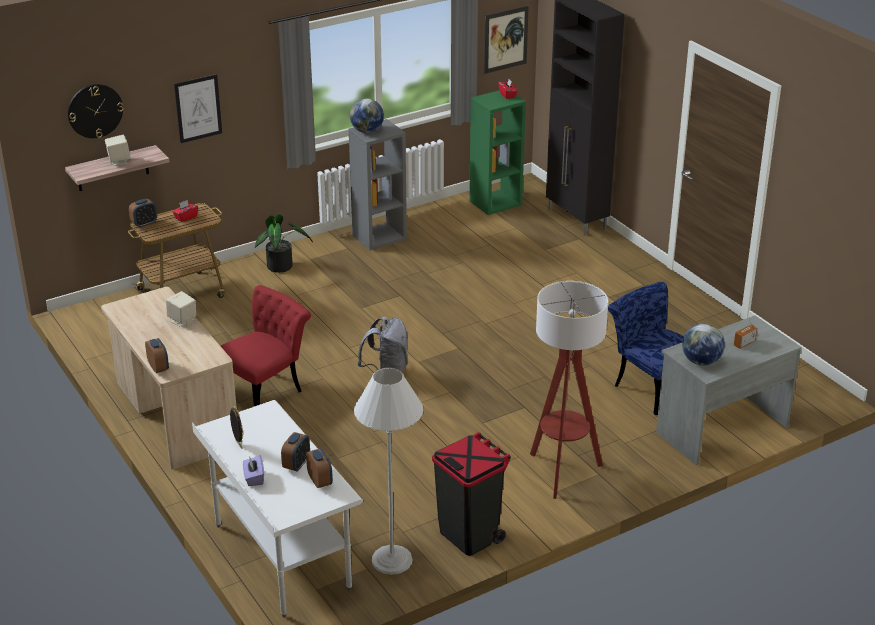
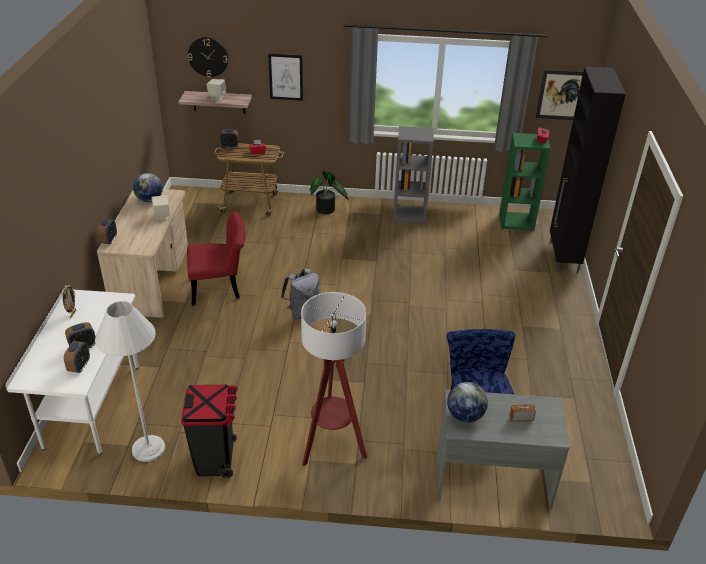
camera: 35 degrees right, 5 degrees up
(254, 478) = (48, 343): purple tissue box -> none
(367, 131) = (408, 132): globe -> globe (149, 200)

